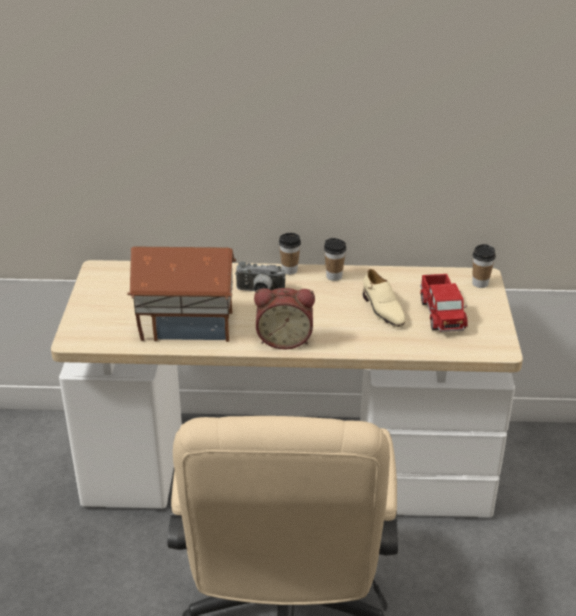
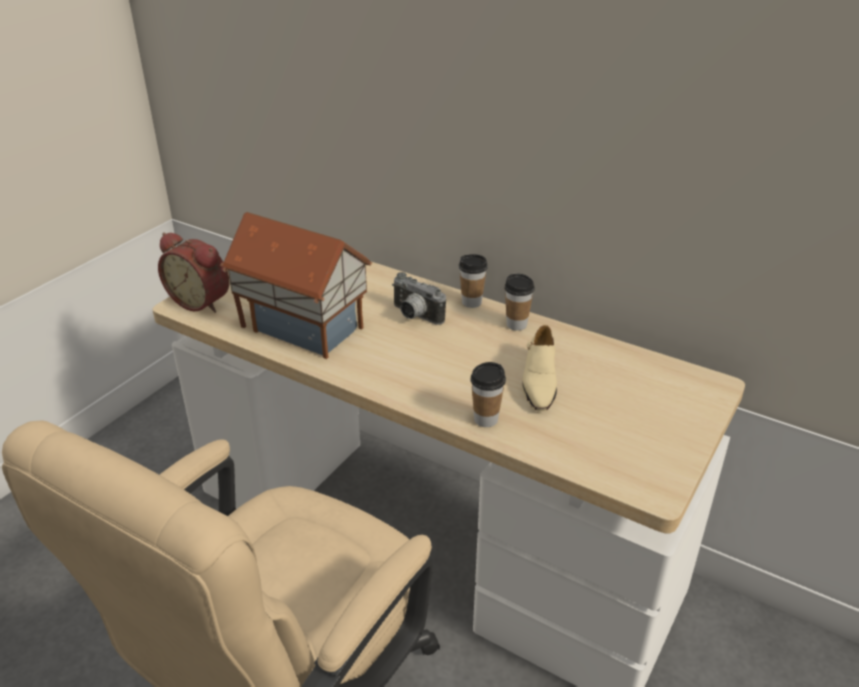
camera: 30 degrees right, 0 degrees up
(284, 339) = (388, 377): alarm clock -> alarm clock (202, 301)
(441, 313) = (613, 412): toy truck -> none
(480, 283) = (701, 392): cup -> cup (486, 419)

